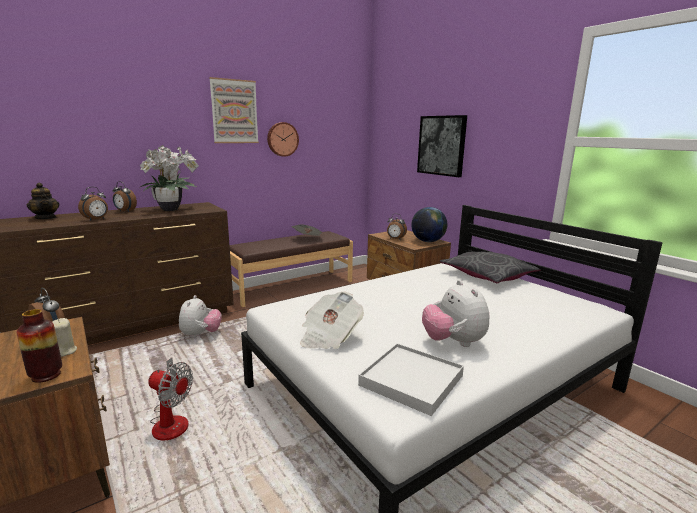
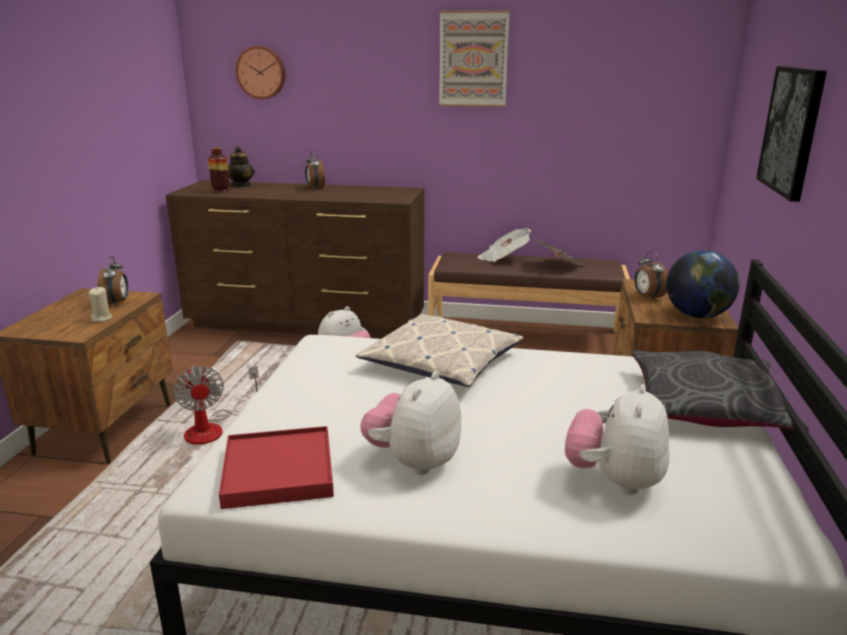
camera: 45 degrees right, 5 degrees up
(46, 375) = (65, 332): vase -> vase (221, 190)
(96, 219) = (270, 194): alarm clock -> none
(172, 209) = (360, 193): potted plant -> none
(282, 139) = (548, 101): wall clock -> wall clock (261, 72)
(329, 336) = (306, 392): newspaper -> newspaper (503, 258)
(361, 295) = (442, 361): none -> pillow
(411, 380) = (278, 471): white tray -> red tray
(529, 312) = (614, 480): none -> plush toy

